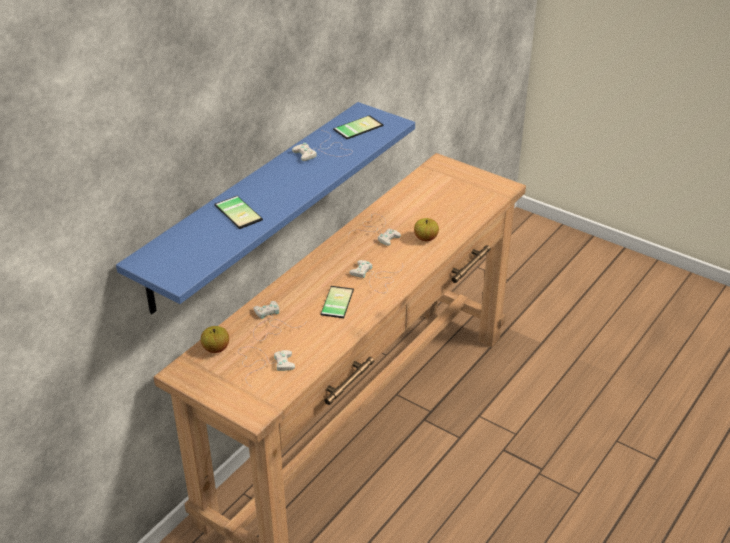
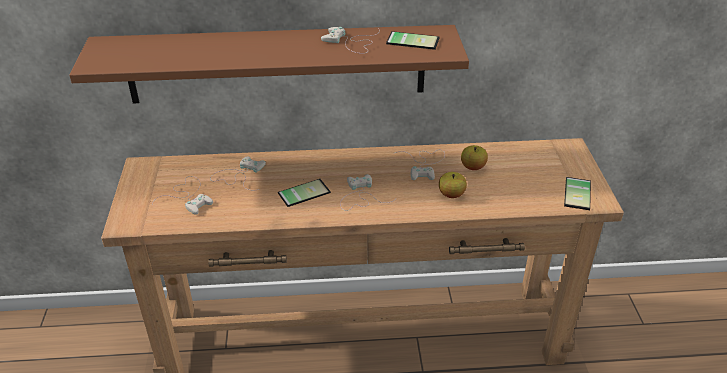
camera: 50 degrees right, 0 degrees up
(216, 349) = (183, 167): apple -> apple (473, 167)
(241, 211) = (213, 48): phone -> phone (580, 194)
(253, 205) = (277, 64): blue shelf -> brown shelf

